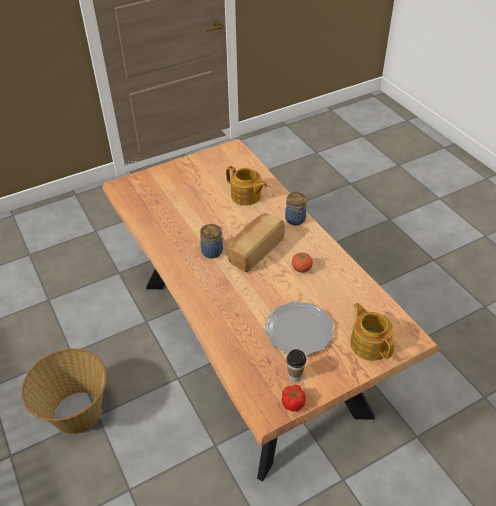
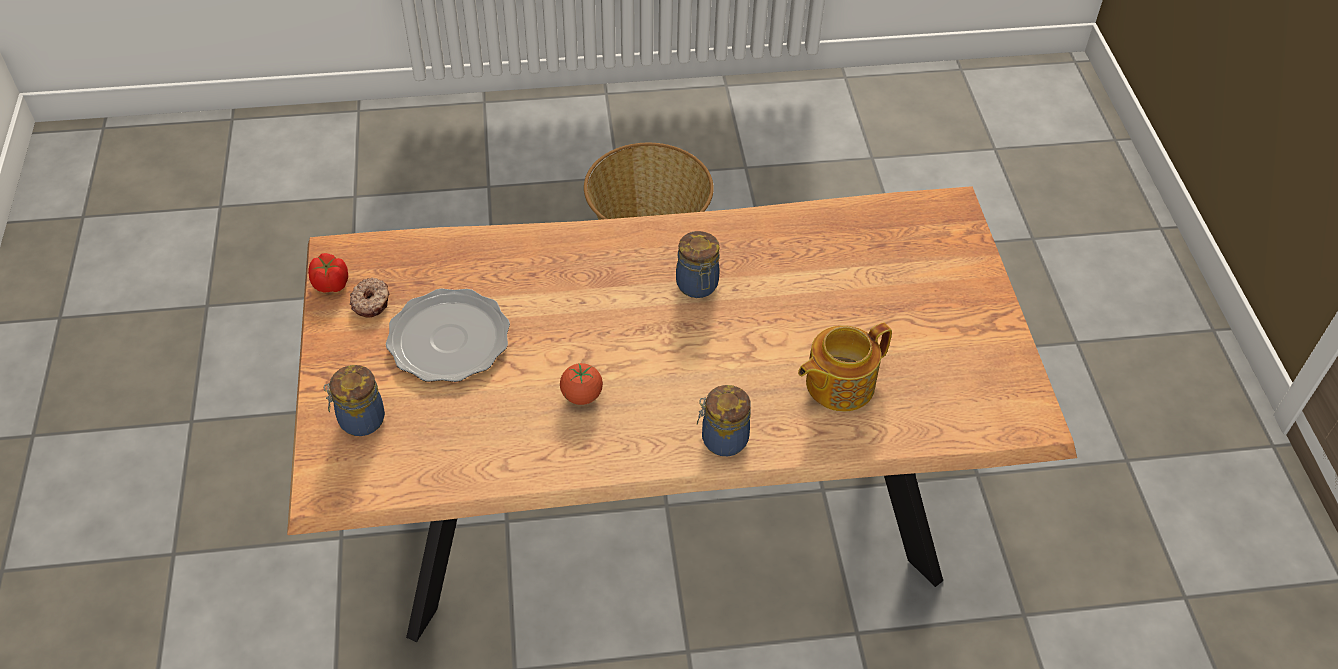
camera: 110 degrees right, 5 degrees up
(255, 251) = (666, 344): bread -> none
(295, 376) = (371, 302): cup -> donut
(369, 344) = (359, 420): teapot -> jar

